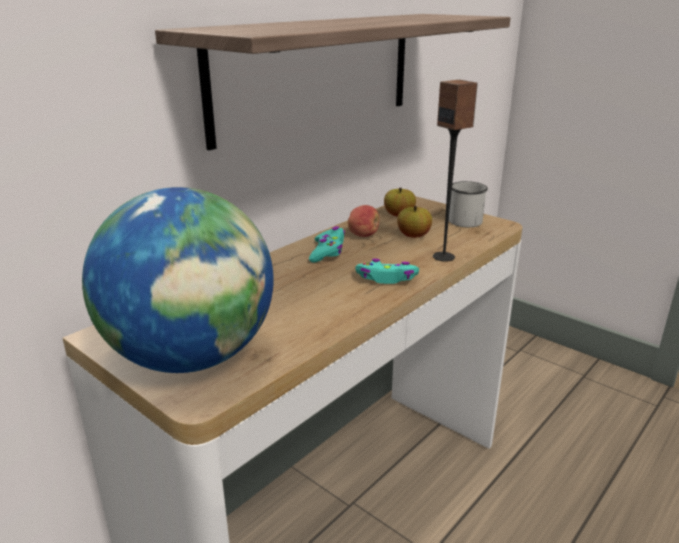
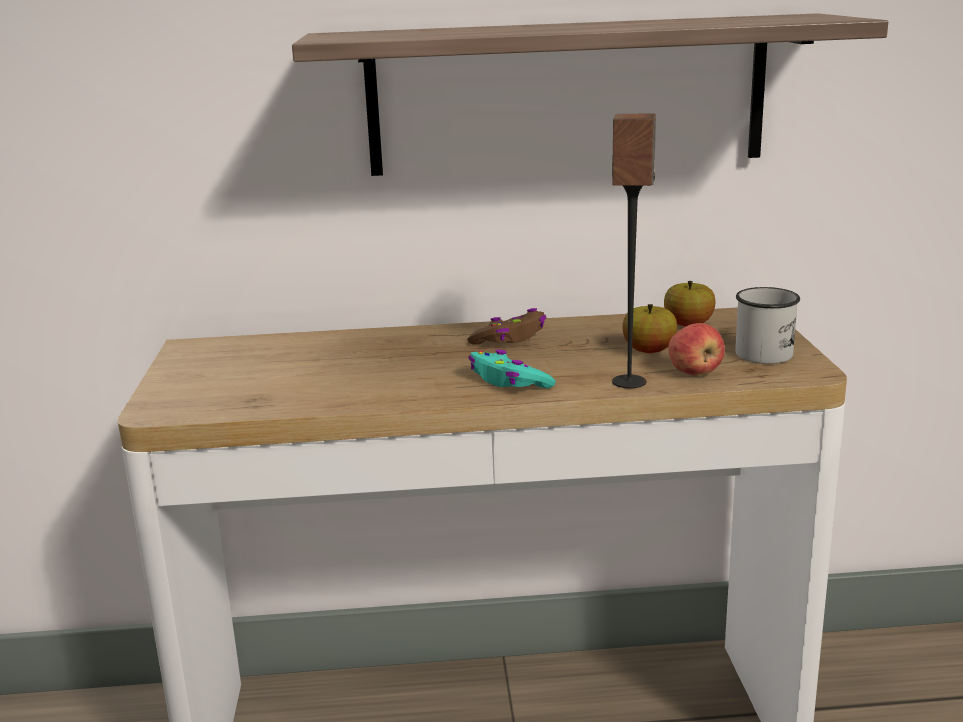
camera: 45 degrees right, 5 degrees down
(192, 357) = (210, 383): globe -> none
(327, 251) = (510, 339): turquoise game controller -> brown game controller
(363, 235) = (589, 334): apple -> apple (695, 372)

